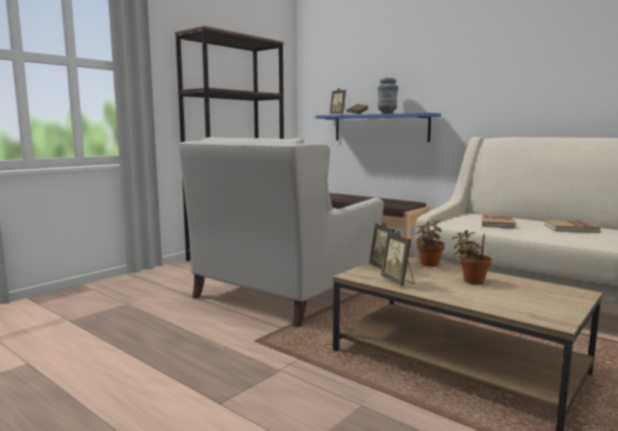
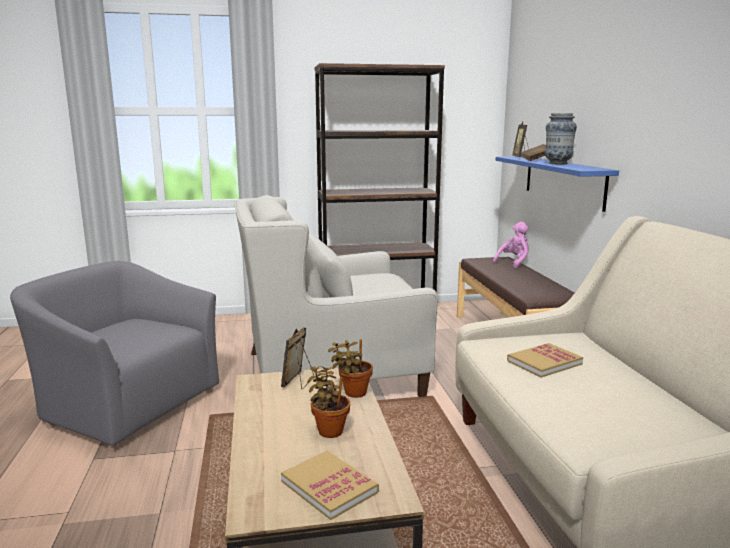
camera: 40 degrees right, 5 degrees up
(157, 361) = (127, 405): none -> grey armchair
(337, 194) = (514, 262): none -> pink plush toy
(398, 281) = (265, 402): picture frame -> none
(571, 228) = (629, 404): book -> book (329, 487)

